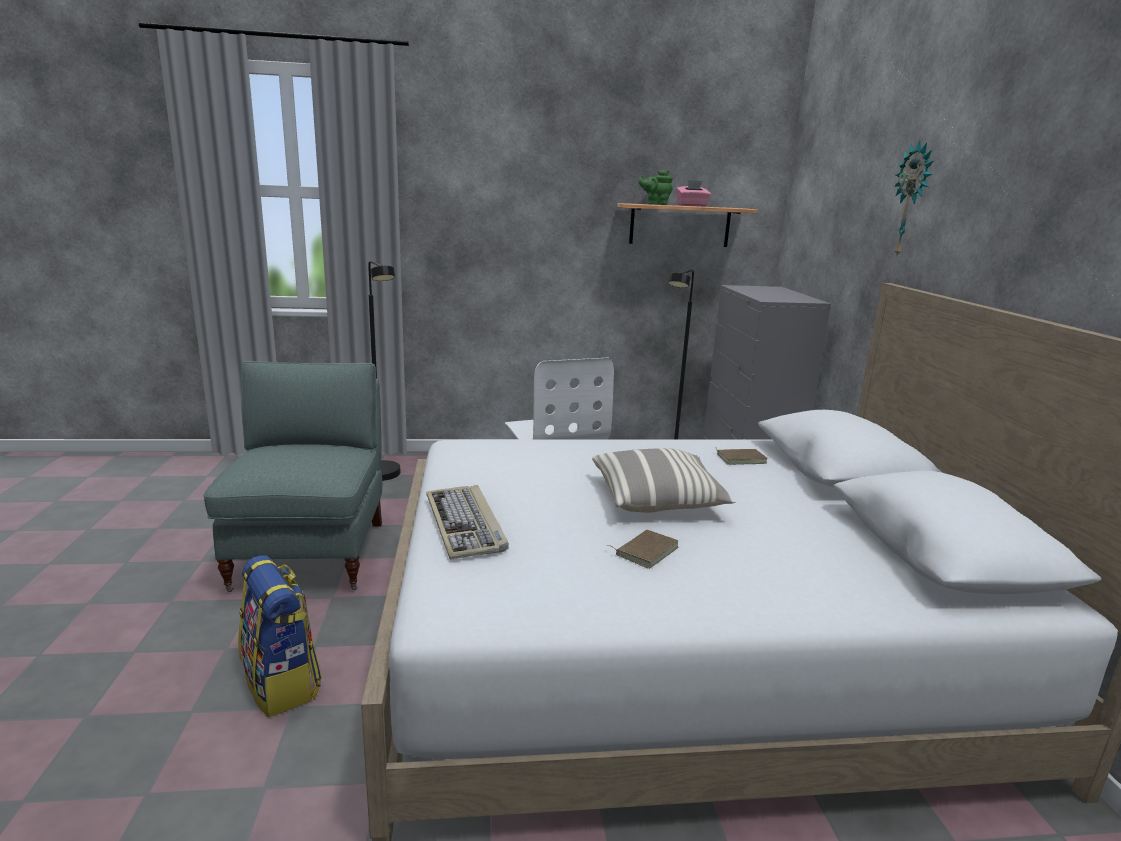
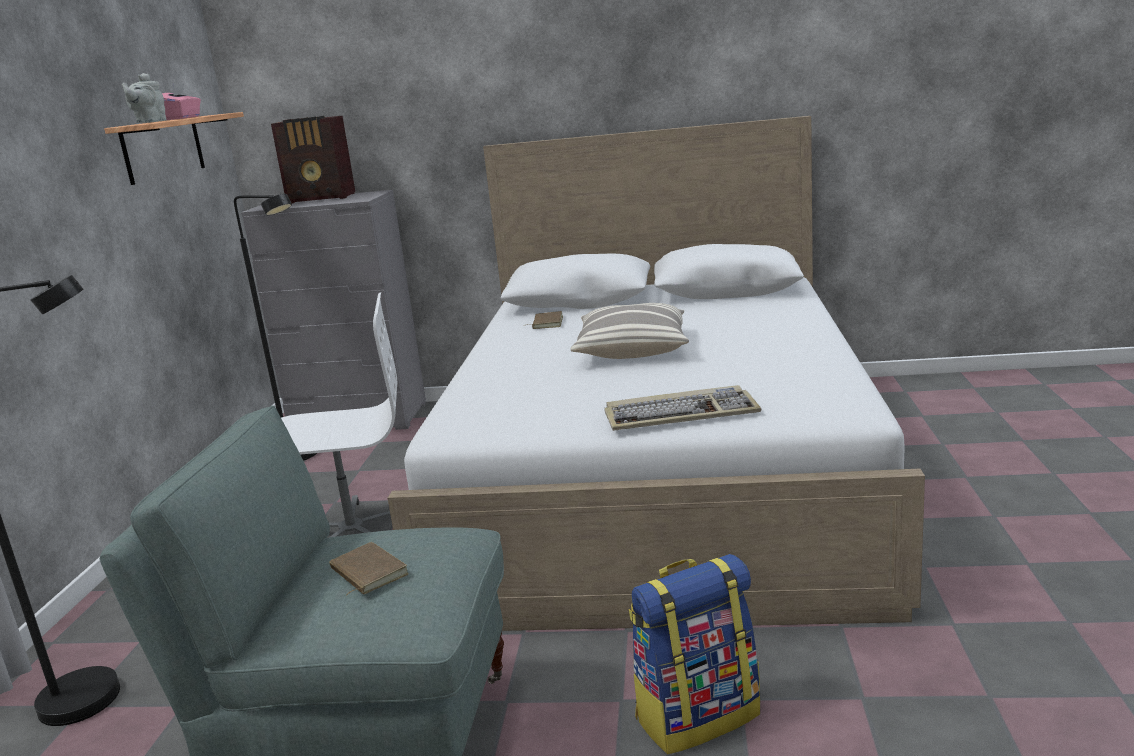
camera: 75 degrees left, 0 degrees up
(645, 551) = (732, 354): brown book -> brown book (366, 573)
(655, 204) = (150, 122): green teapot -> grey teapot
(780, 293) = (322, 198): none -> radio
(912, 200) = (477, 69): wall clock -> none

